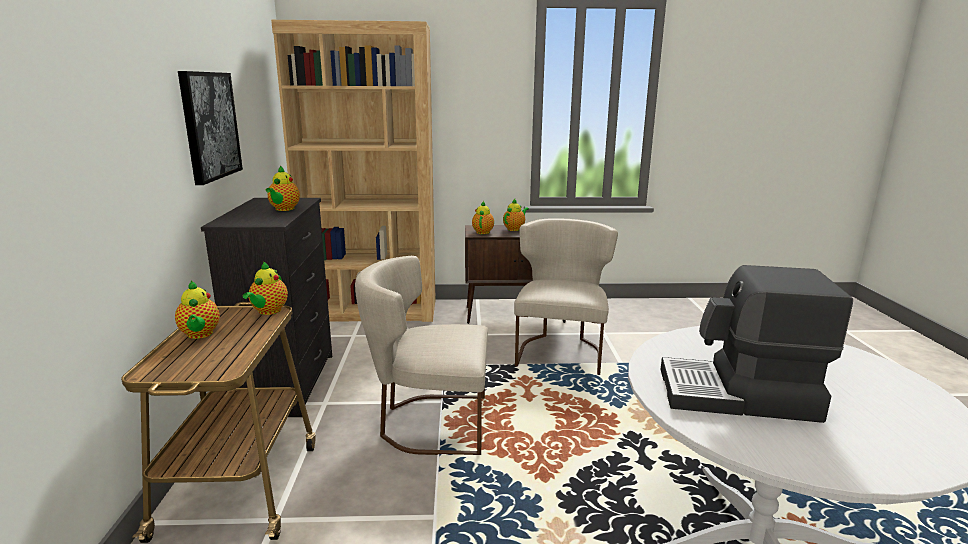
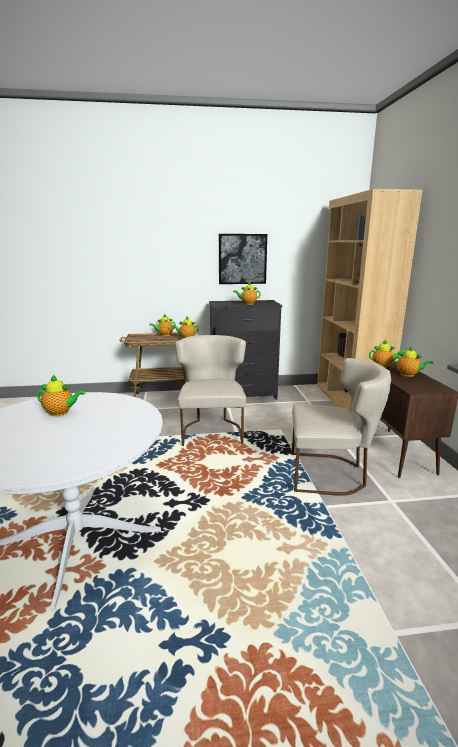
camera: 85 degrees right, 0 degrees up
(738, 395) = (61, 413): coffee machine -> teapot

